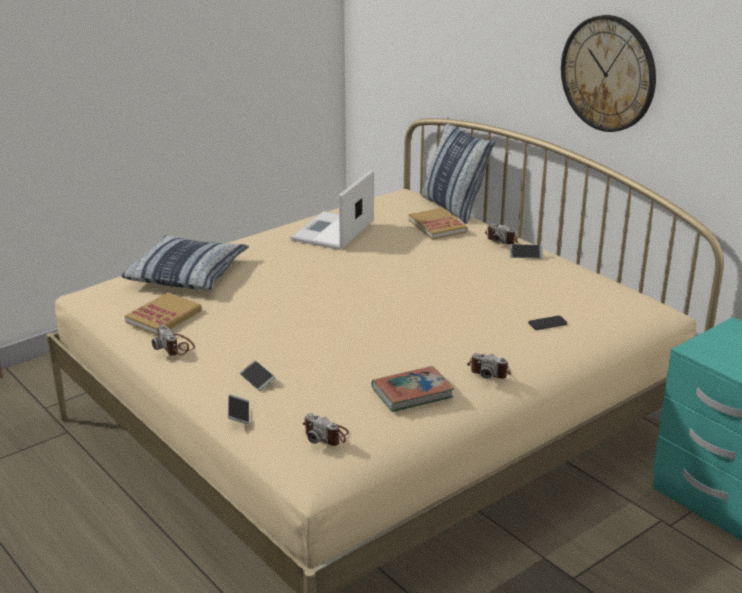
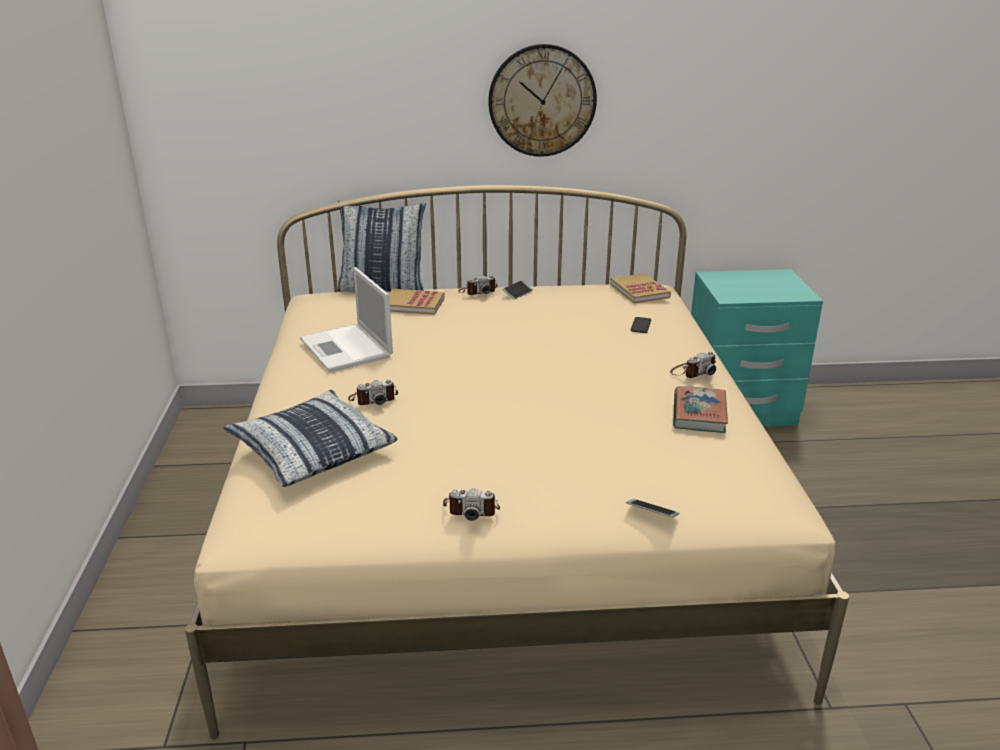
camera: 55 degrees left, 0 degrees up
(163, 317) = (393, 495): book -> book (639, 291)
(257, 379) = (597, 480): phone -> none
(326, 435) = (735, 477): camera -> camera (373, 399)

